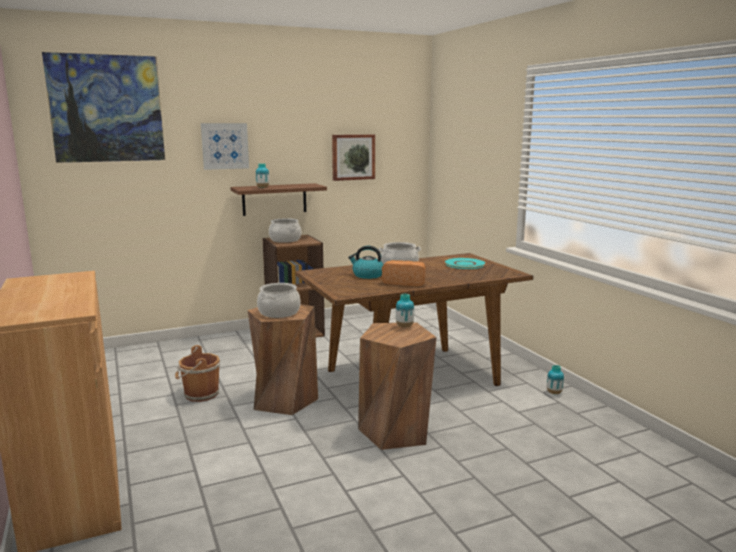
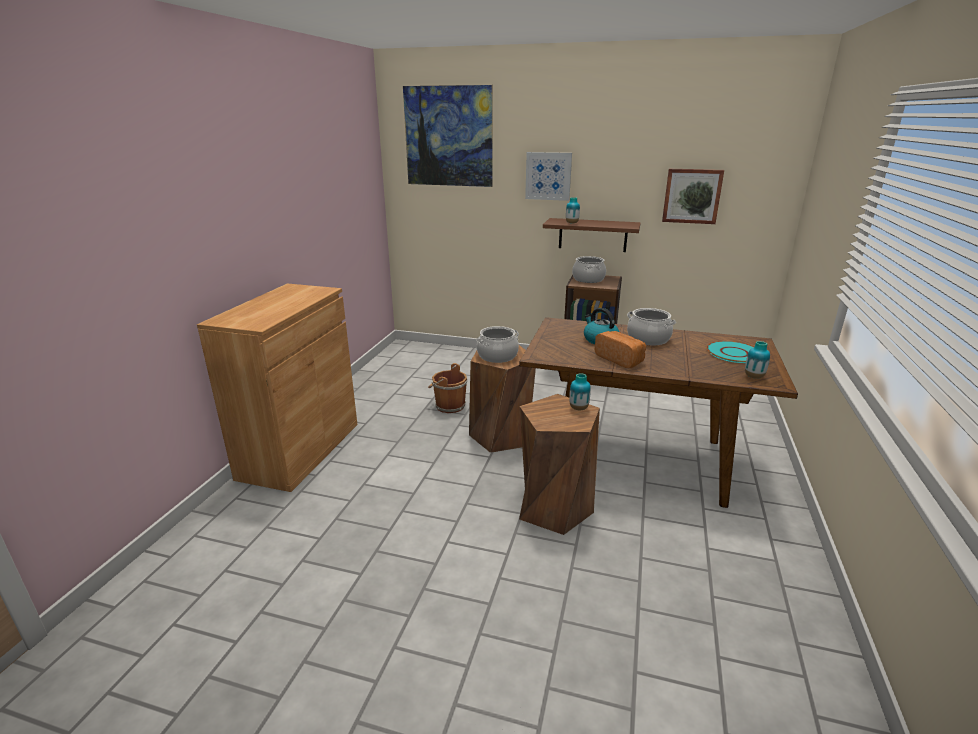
camera: 40 degrees right, 10 degrees up
(554, 393) = (785, 546): vase -> vase (754, 377)

